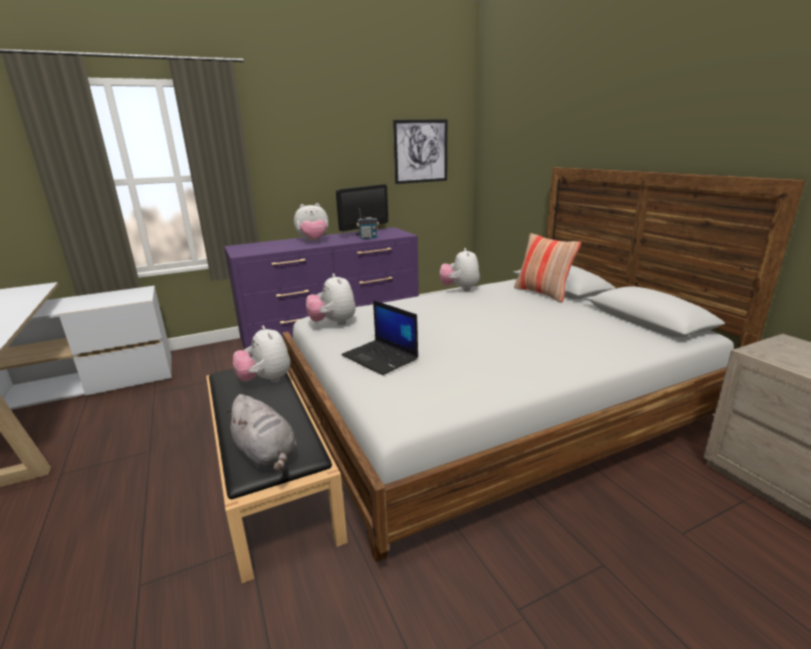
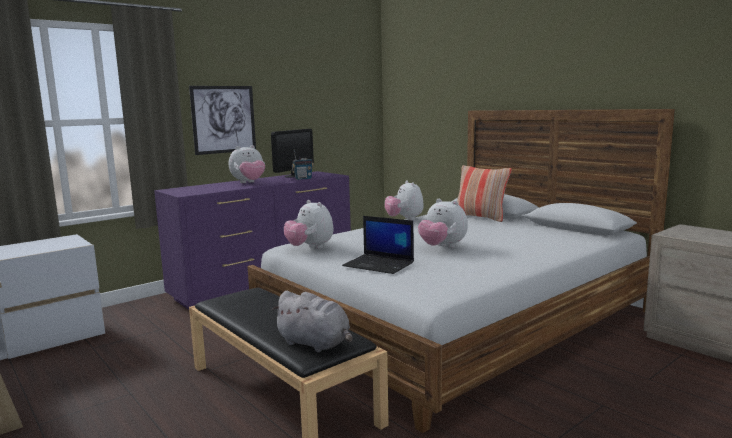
camera: 15 degrees left, 10 degrees down
(266, 380) = (263, 300): plush toy -> plush toy (442, 247)
(421, 151) = (336, 99): picture -> picture (223, 119)

